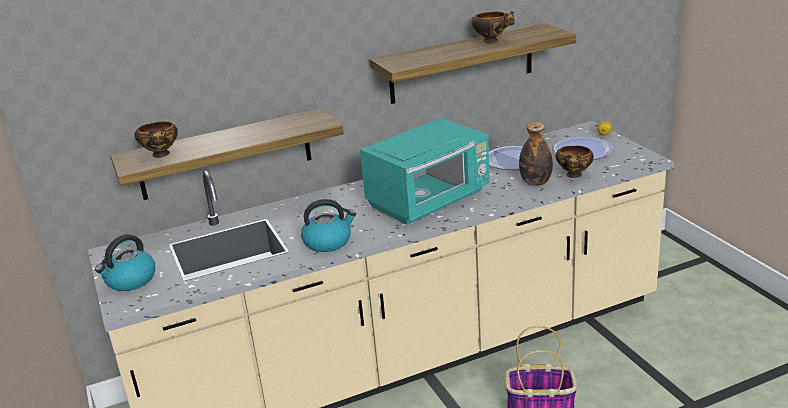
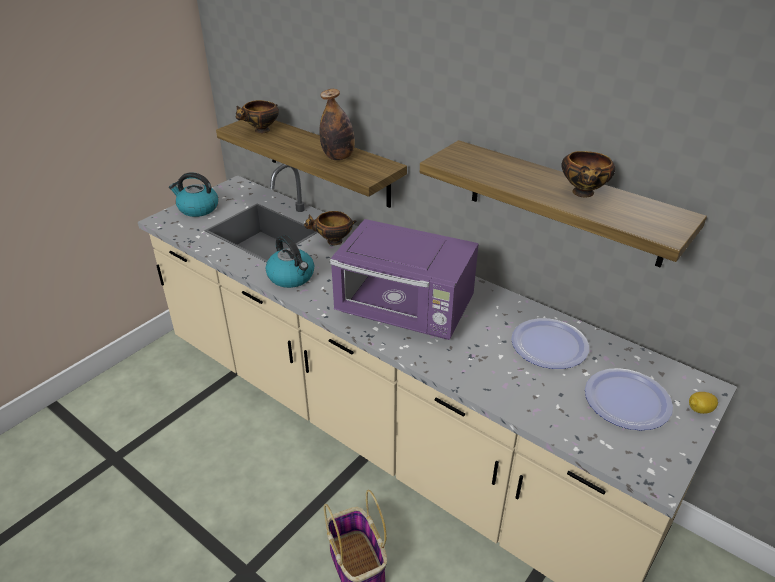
camera: 60 degrees right, 10 degrees up
(430, 201) = (405, 312): turquoise microwave -> purple microwave
(535, 182) = (500, 379): bottle -> bottle (338, 157)
(574, 175) = (544, 410): bowl -> bowl (333, 242)

